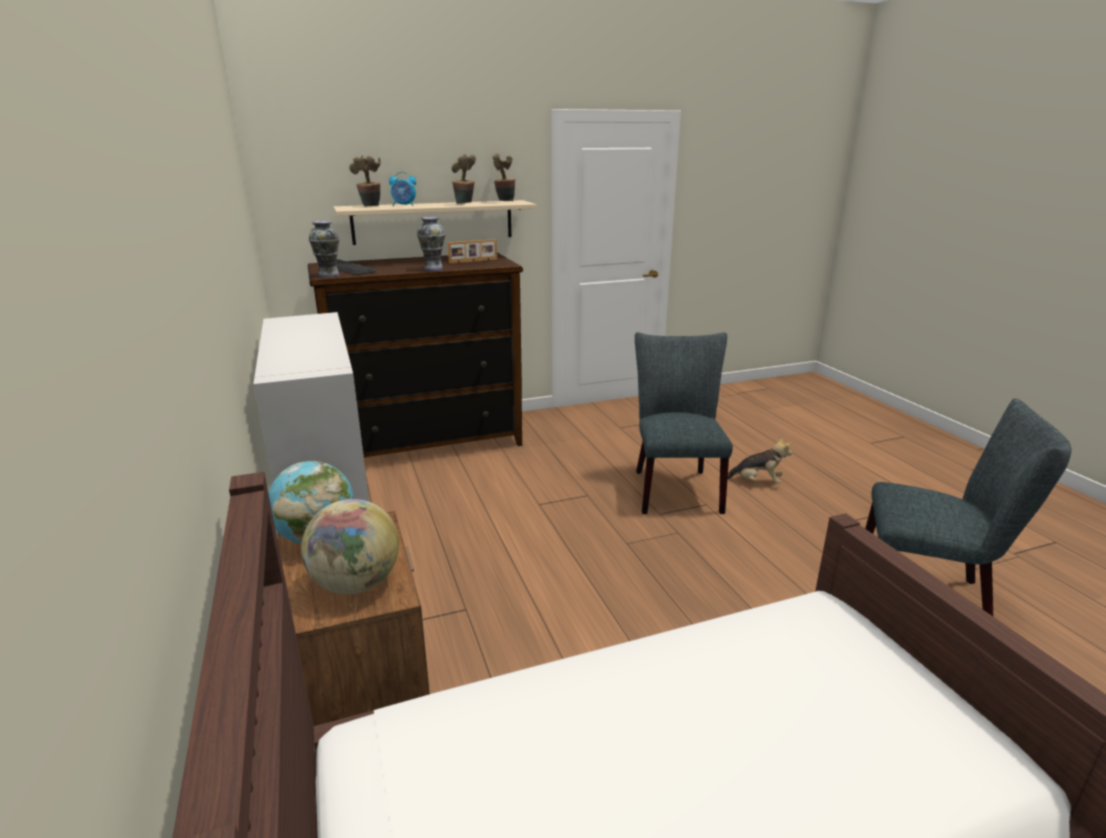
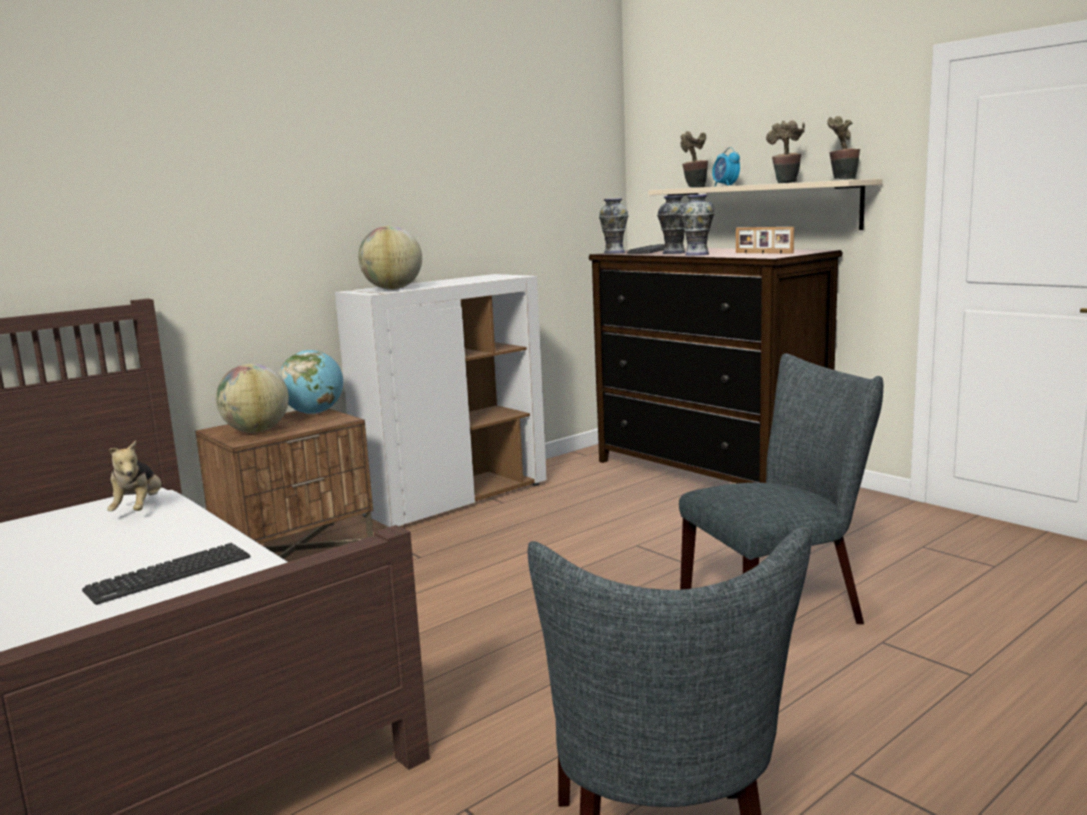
camera: 70 degrees right, 10 degrees down
(314, 360) = (393, 289): none -> globe
(396, 269) = (674, 253): none -> vase
(718, 699) = (169, 574): none -> keyboard
(756, 482) = (895, 672): plush toy -> plush toy (139, 509)

